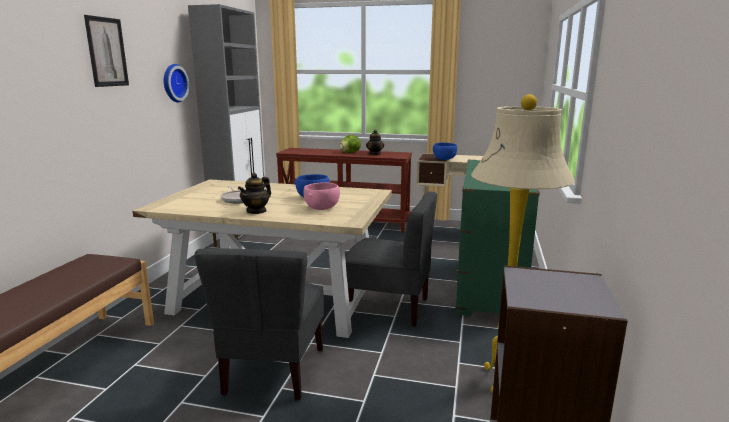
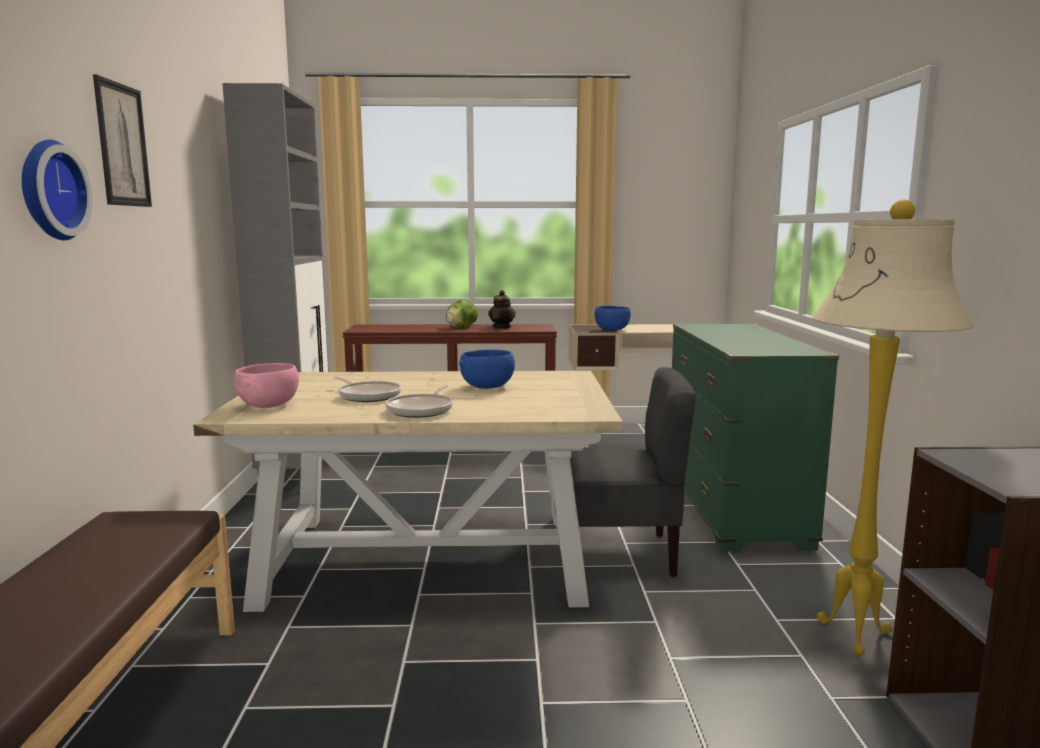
camera: 15 degrees left, 5 degrees down
(173, 83) = (203, 210): wall clock -> wall clock (48, 190)
(256, 211) = (422, 410): teapot -> frying pan
(273, 371) = (507, 678): grey chair -> none
(322, 208) = (523, 399): pink bowl -> pink bowl (269, 405)

